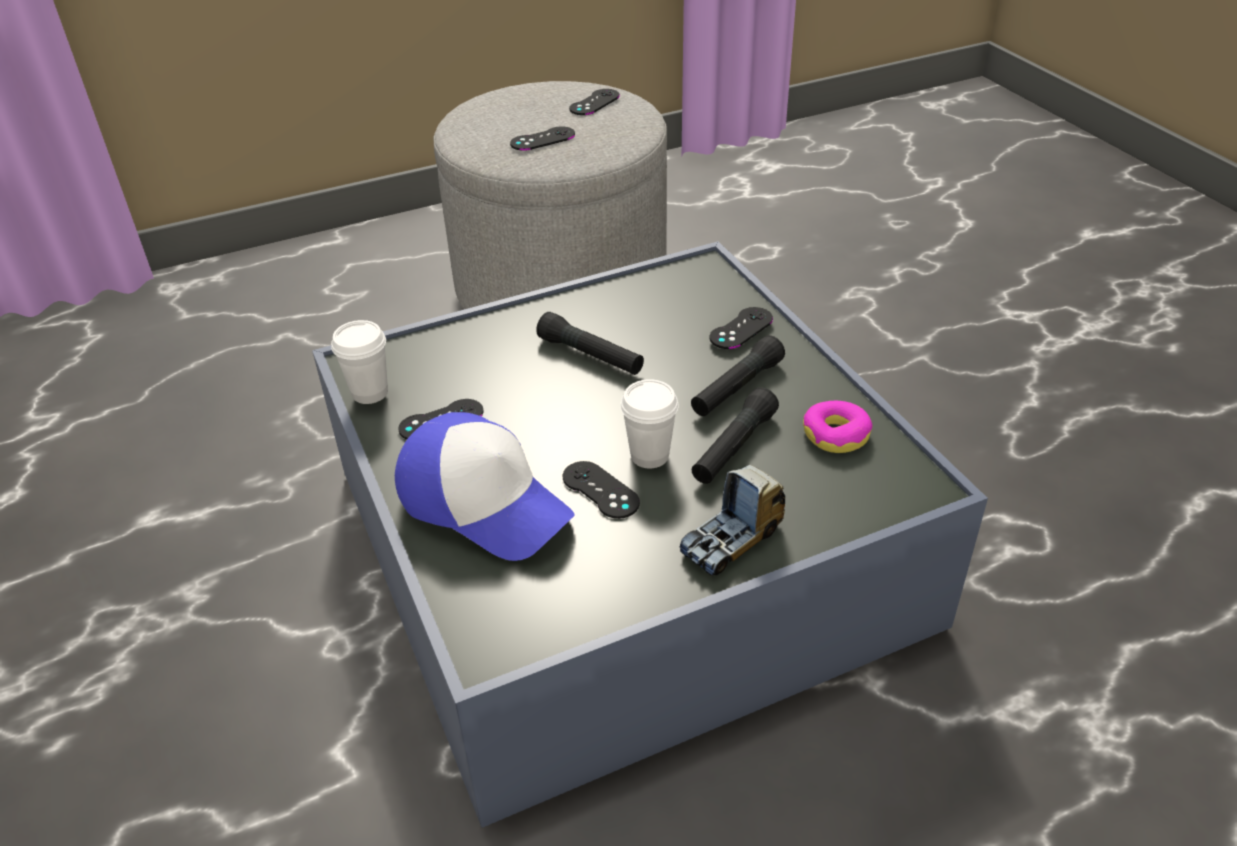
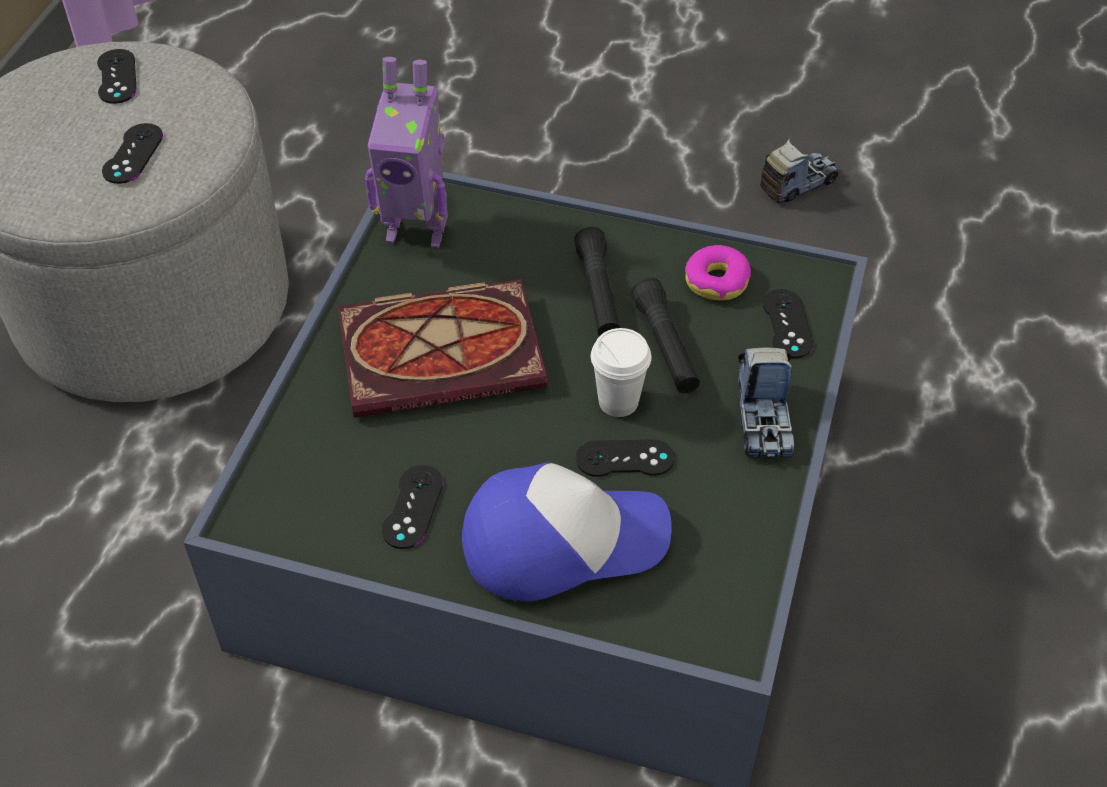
camera: 50 degrees left, 10 degrees up
(370, 393) = (314, 535): white cup -> none
(590, 356) = (445, 351): black flashlight -> book
(676, 285) = (416, 230): none -> toy robot
(741, 328) = (533, 237): black game controller -> black game controller (787, 324)
(1104, 479) = (797, 184): none -> toy truck

